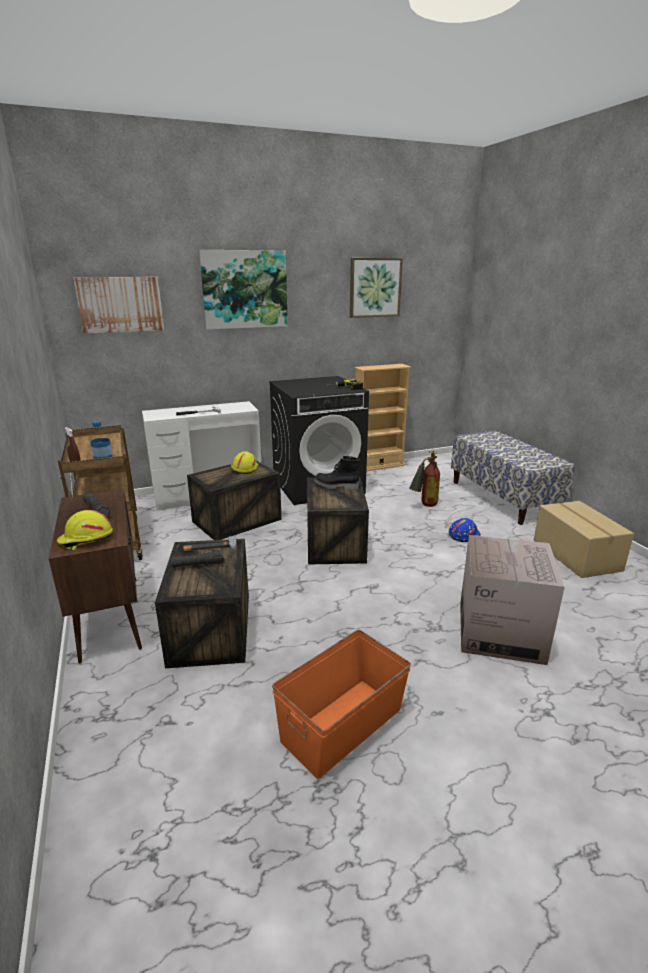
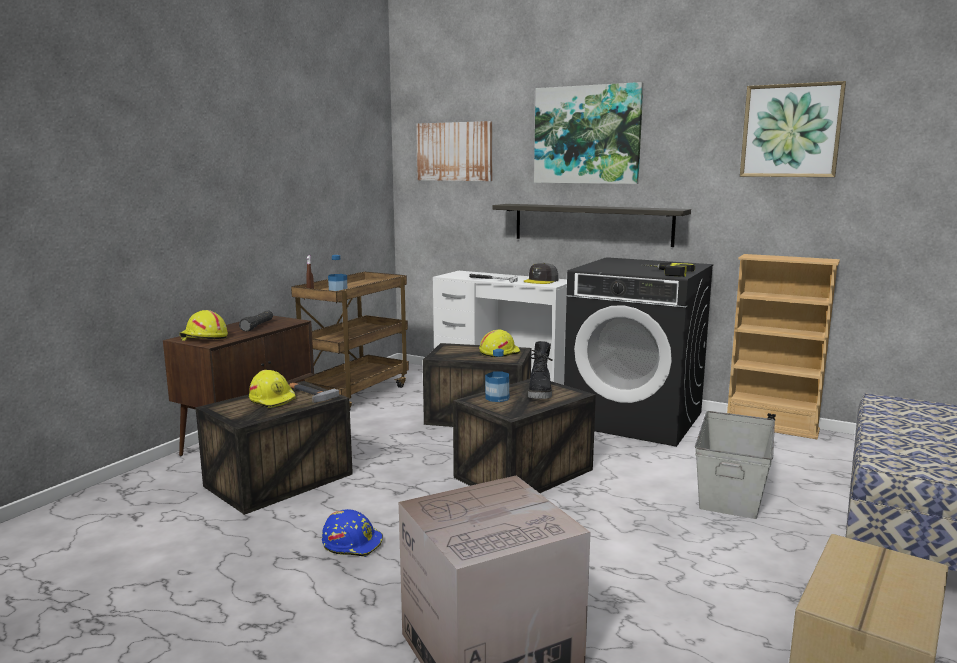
camera: 50 degrees right, 10 degrees down
(198, 565) = (273, 399): black flashlight -> yellow hard hat
(232, 407) = (541, 281): none -> grey cap
(254, 358) = (591, 224): none -> shelf
(325, 499) = (497, 398): none -> bottle
(336, 486) = (540, 393): black boot -> black boot turned 150 degrees counterclockwise
(341, 724) = (191, 598): orange storage box -> none
(424, 505) = (732, 489): fire extinguisher -> grey storage box
(463, 535) = (708, 544): blue hard hat -> blue hard hat (352, 543)

